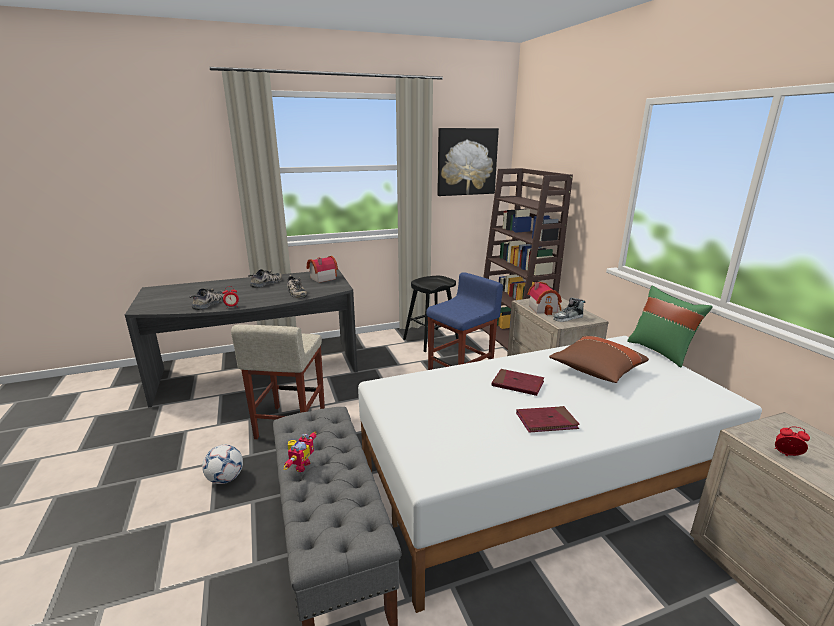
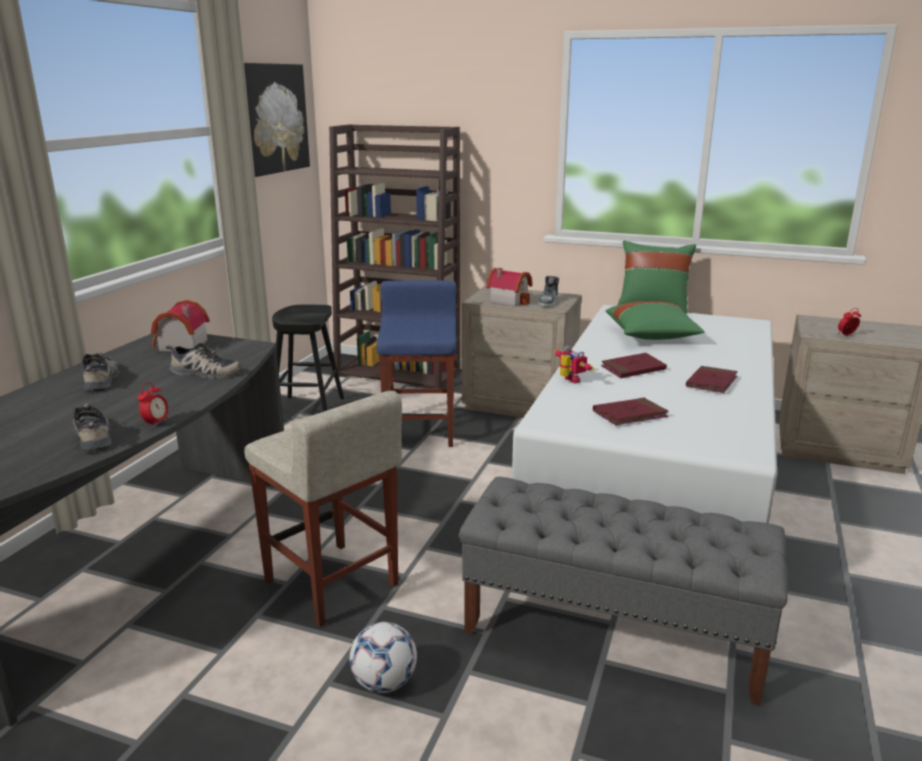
camera: 50 degrees left, 0 degrees up
(300, 465) = (600, 534): toy robot -> toy robot (569, 380)
(432, 409) = (629, 415): none -> red book
(596, 371) = (651, 336): brown pillow -> green pillow

